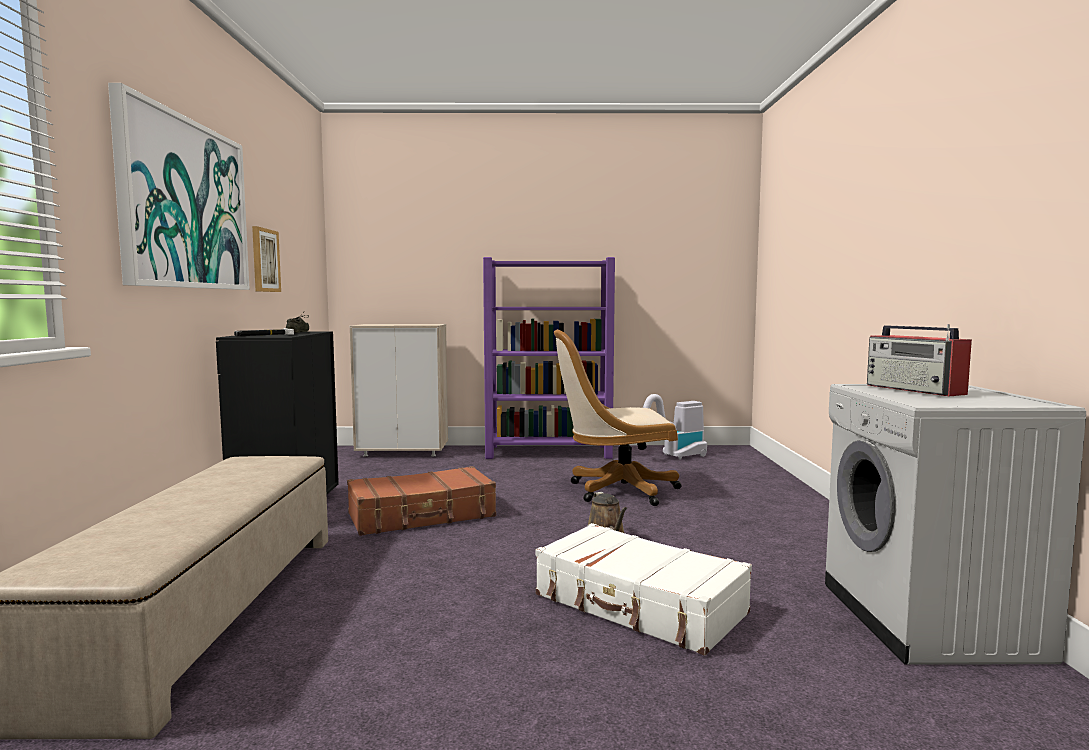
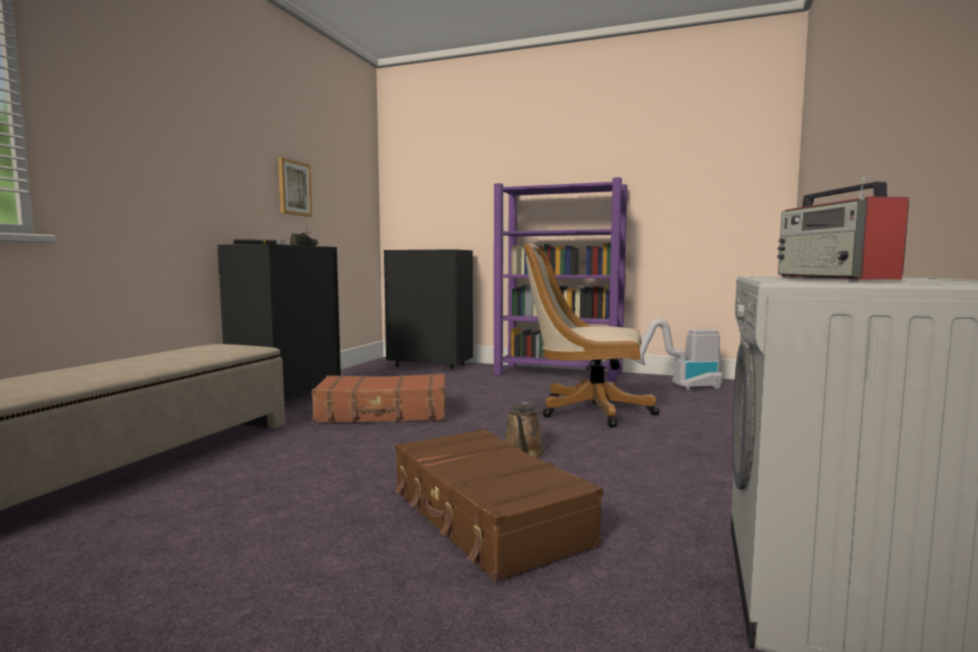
camera: 20 degrees right, 0 degrees up
(185, 204) = (191, 131): picture -> none
(404, 452) = (431, 365): beige cabinet -> black cabinet
(639, 605) = (486, 517): white suitcase -> brown suitcase

